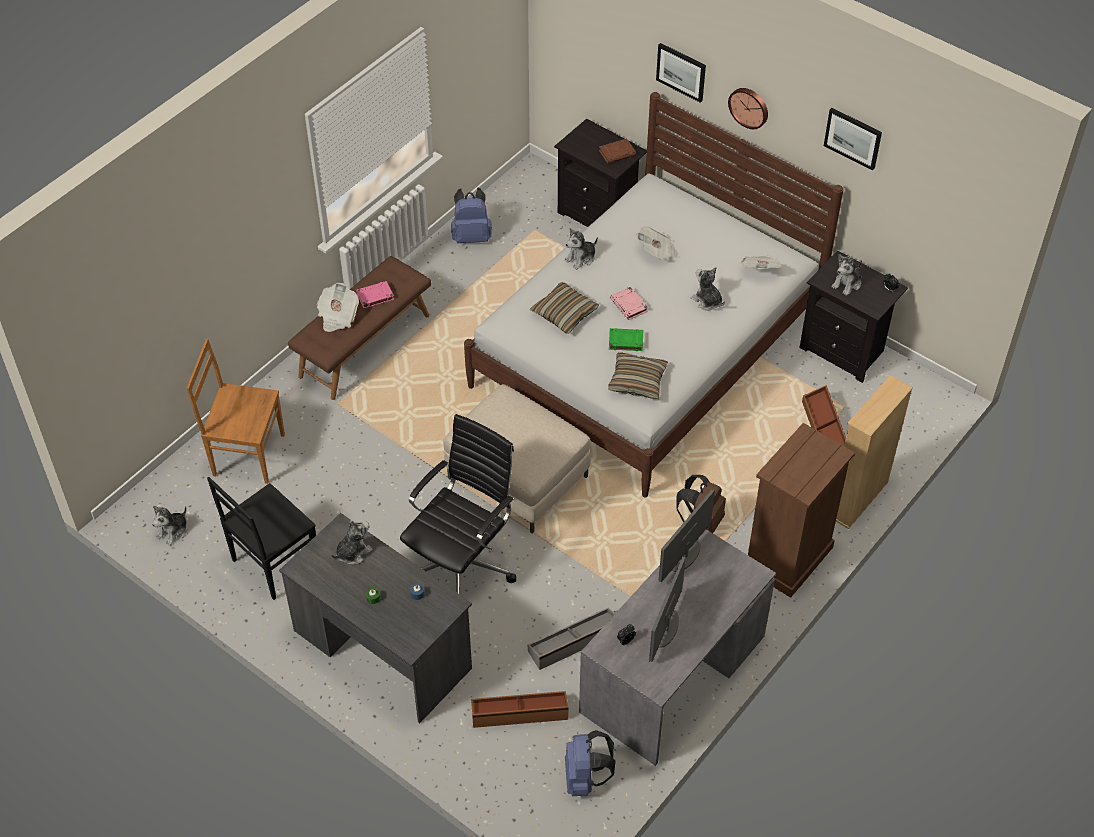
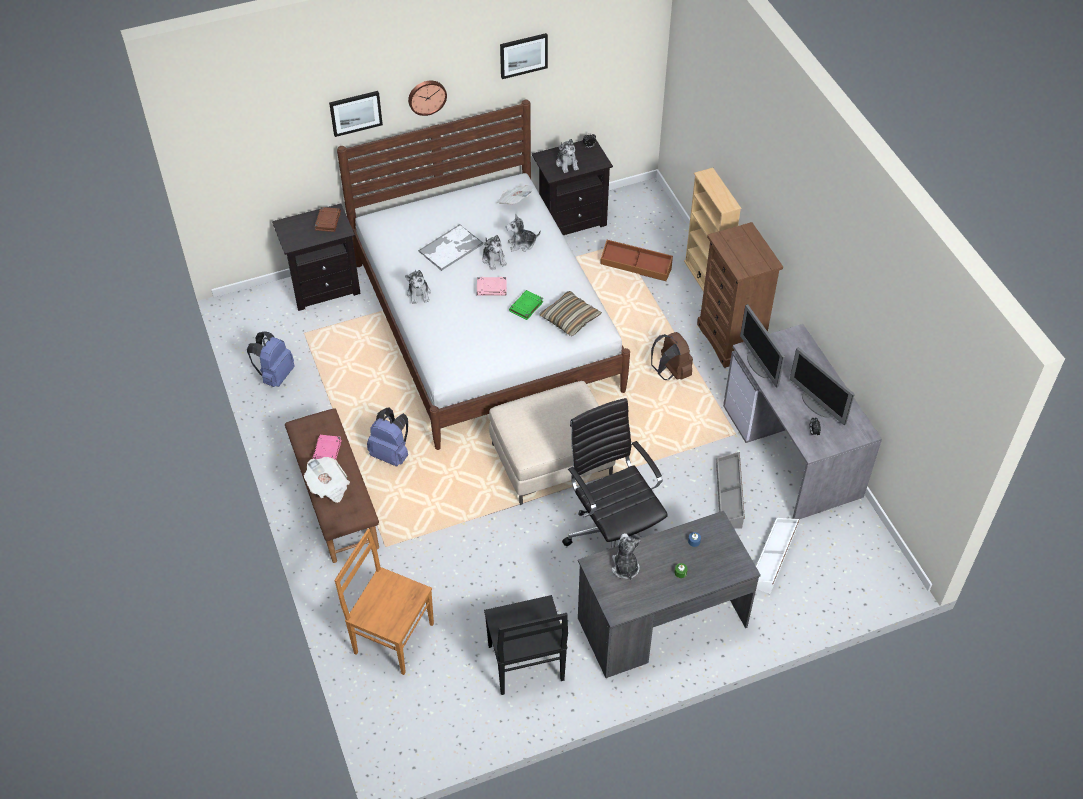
camera: 60 degrees left, 0 degrees up
(173, 531) = (438, 729): plush toy -> plush toy (494, 259)
(246, 454) = (392, 637): brown chair -> brown chair turned 75 degrees clockwise
(519, 713) = (773, 558): brown storage box -> white storage box
(564, 313) = (469, 329): pillow -> none
(585, 778) = (852, 543): blue backpack -> blue backpack (391, 454)
(657, 253) = (451, 248): newspaper -> tray

